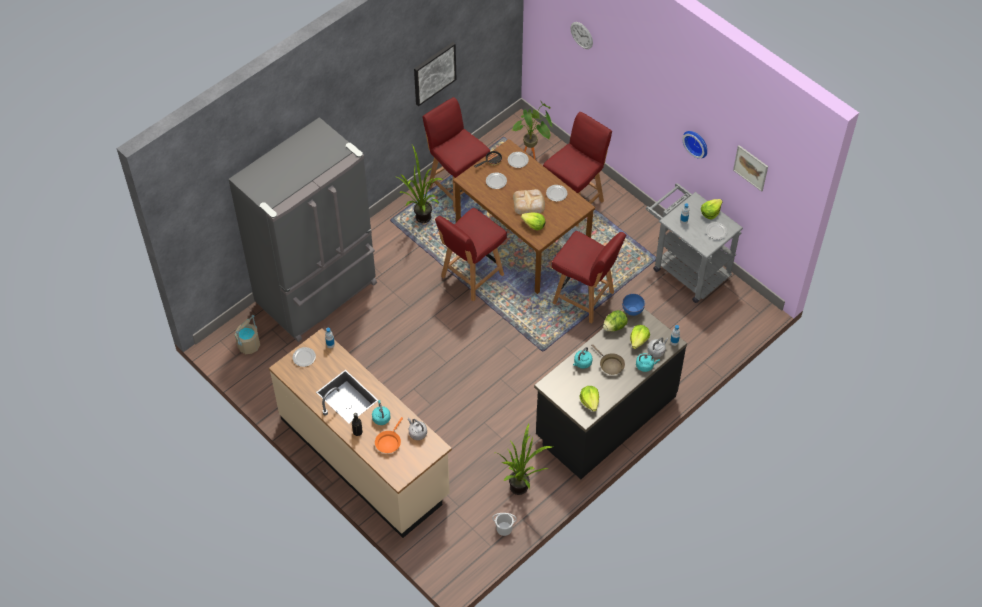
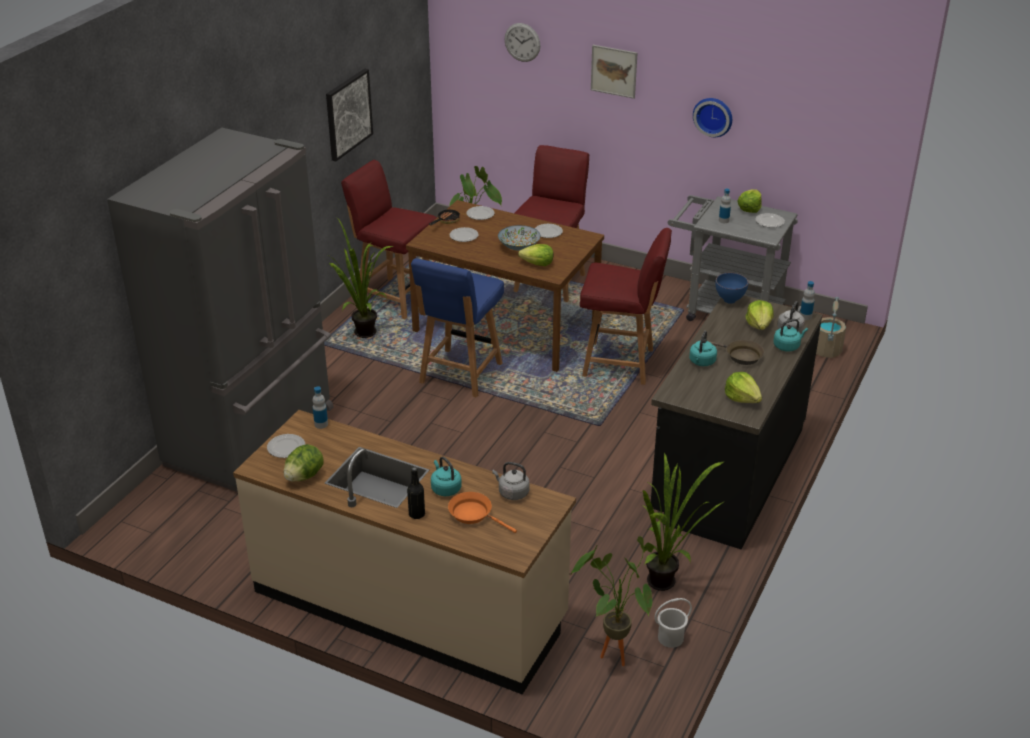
camera: 20 degrees left, 20 degrees down
(249, 345) = (169, 516): beige bucket -> beige bucket (826, 350)
(389, 442) = (474, 514): orange frying pan -> orange frying pan turned 120 degrees clockwise
(466, 526) = (612, 651): none -> potted plant
(471, 276) = (460, 374): red chair -> blue chair
(529, 204) = (519, 247): bread -> bowl
(614, 326) = (717, 319): lettuce -> lettuce (304, 476)
(751, 167) = (802, 108): picture -> picture (614, 71)

